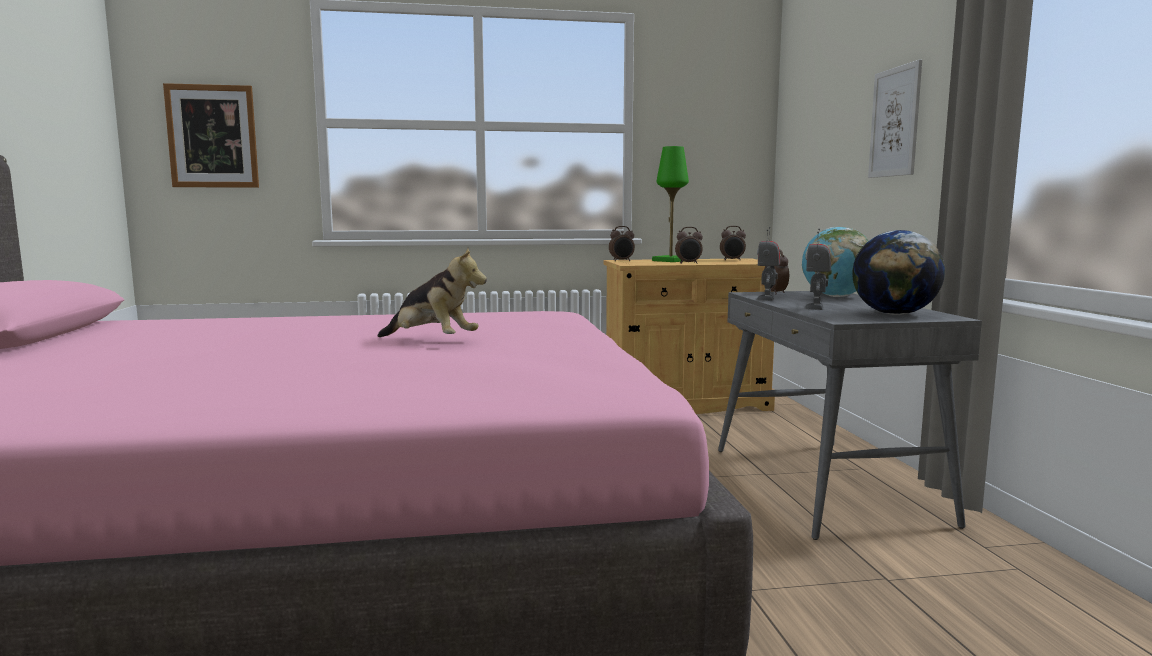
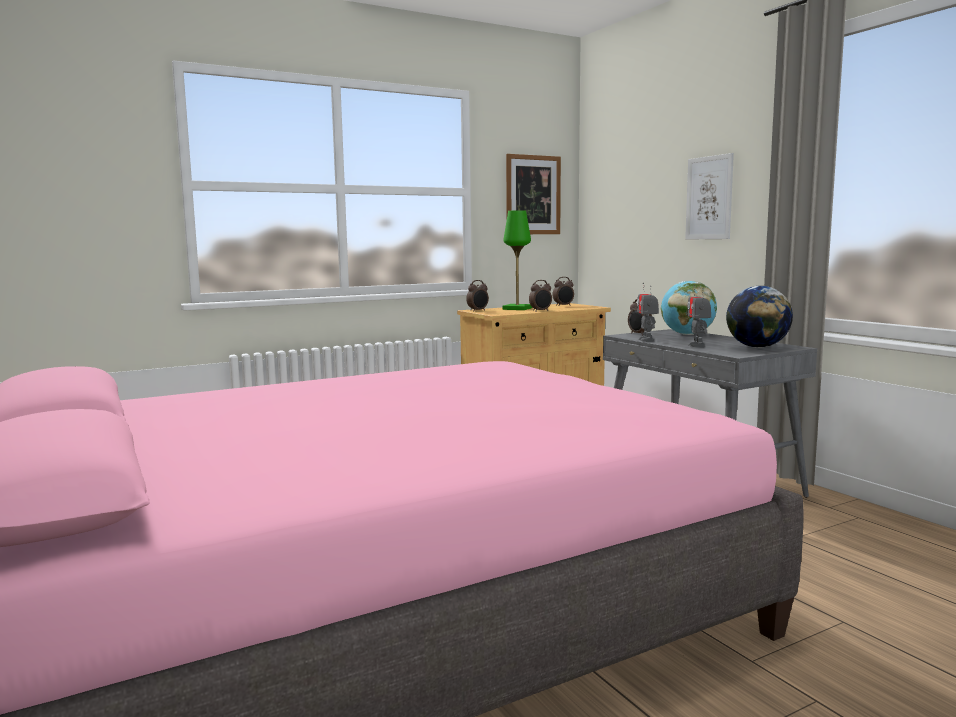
camera: 20 degrees left, 0 degrees up
(212, 136) = (68, 199): picture -> picture (533, 195)
(432, 341) = (470, 396): plush toy -> none

